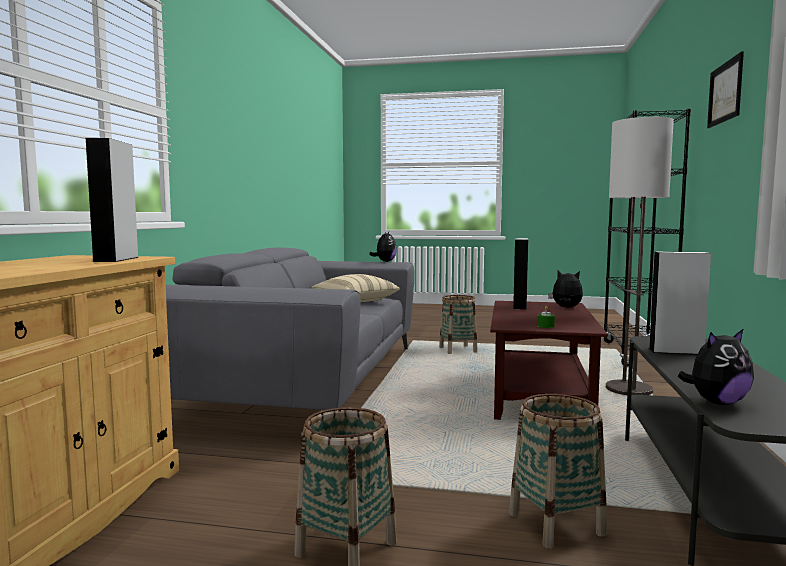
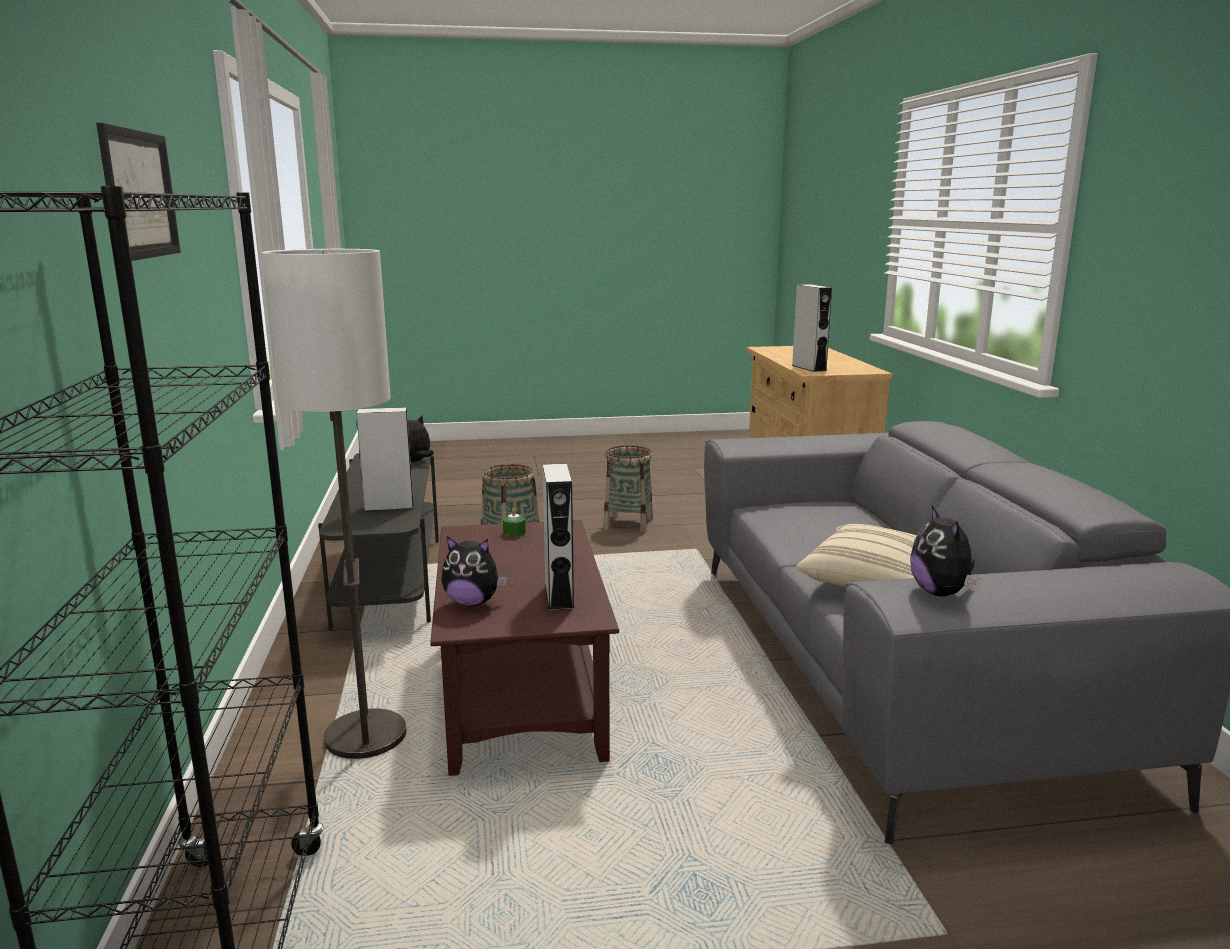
camera: 160 degrees right, 10 degrees up
(458, 350) = (756, 875): basket -> none

